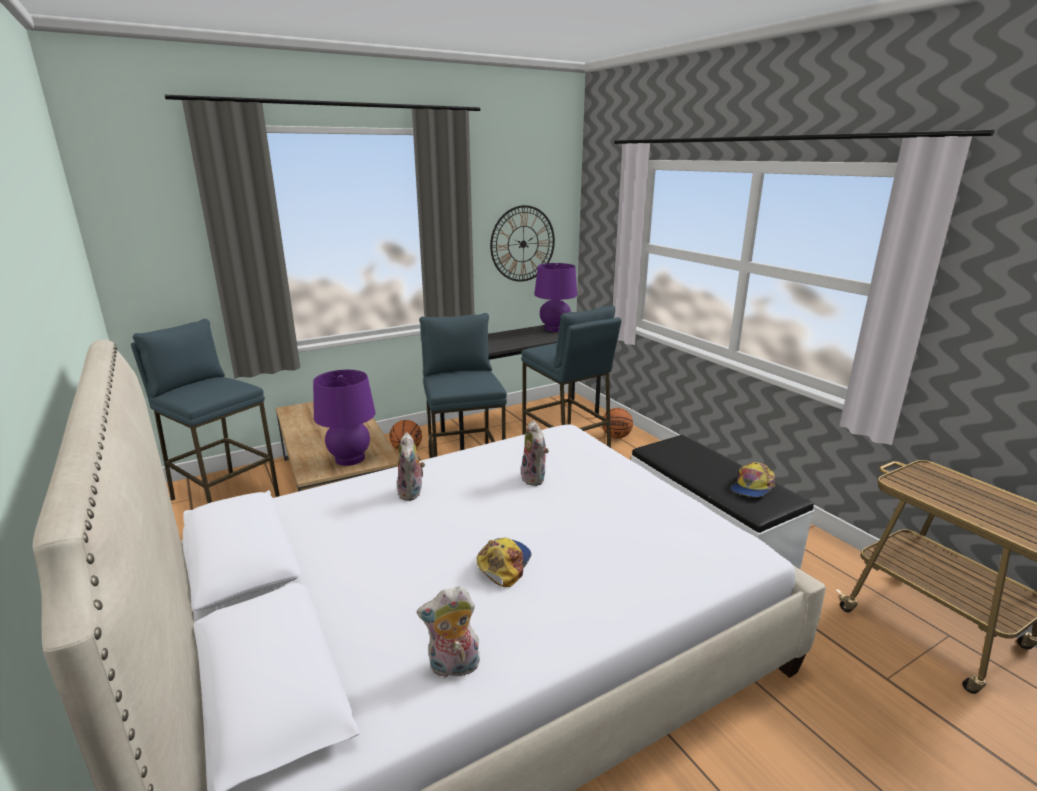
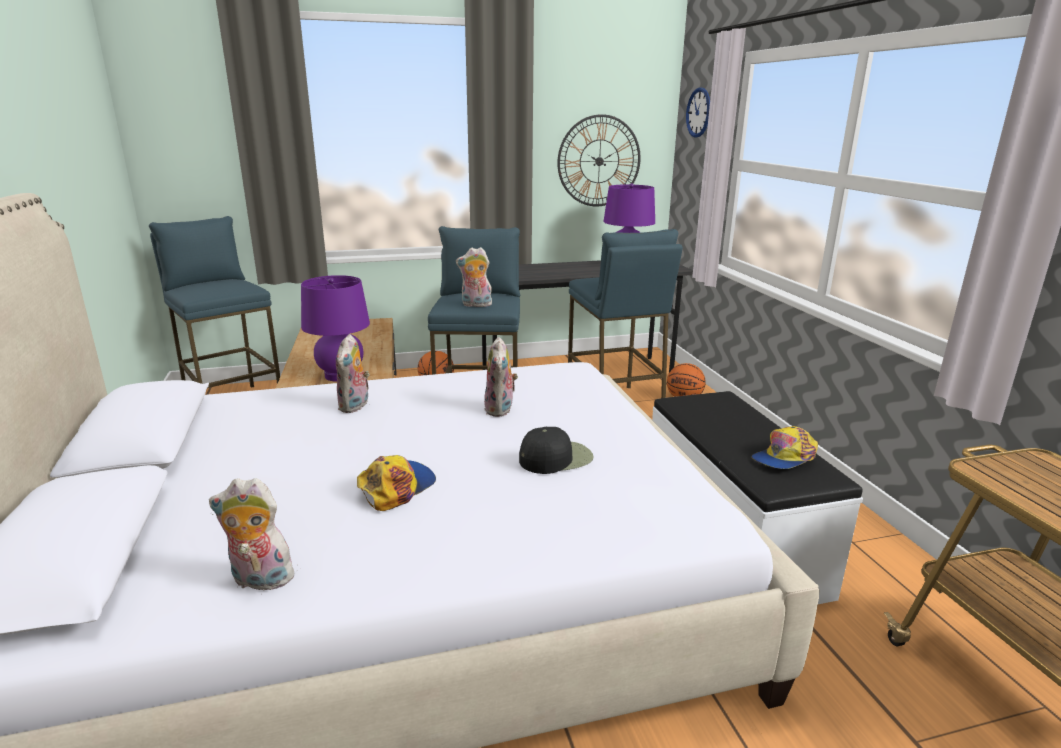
camera: 15 degrees right, 0 degrees up
(466, 384) = (475, 305): none -> plush toy
(603, 203) = (698, 112): none -> wall clock
(609, 516) = (556, 458): none -> black cap

